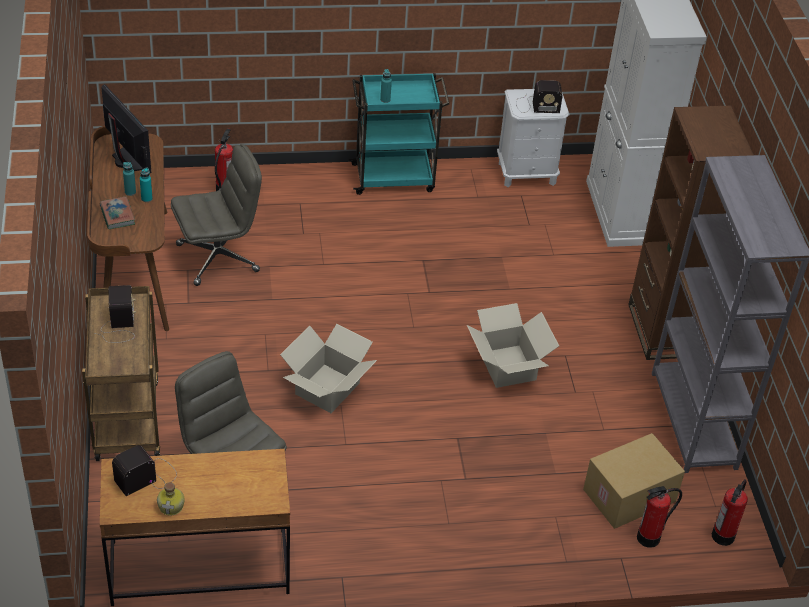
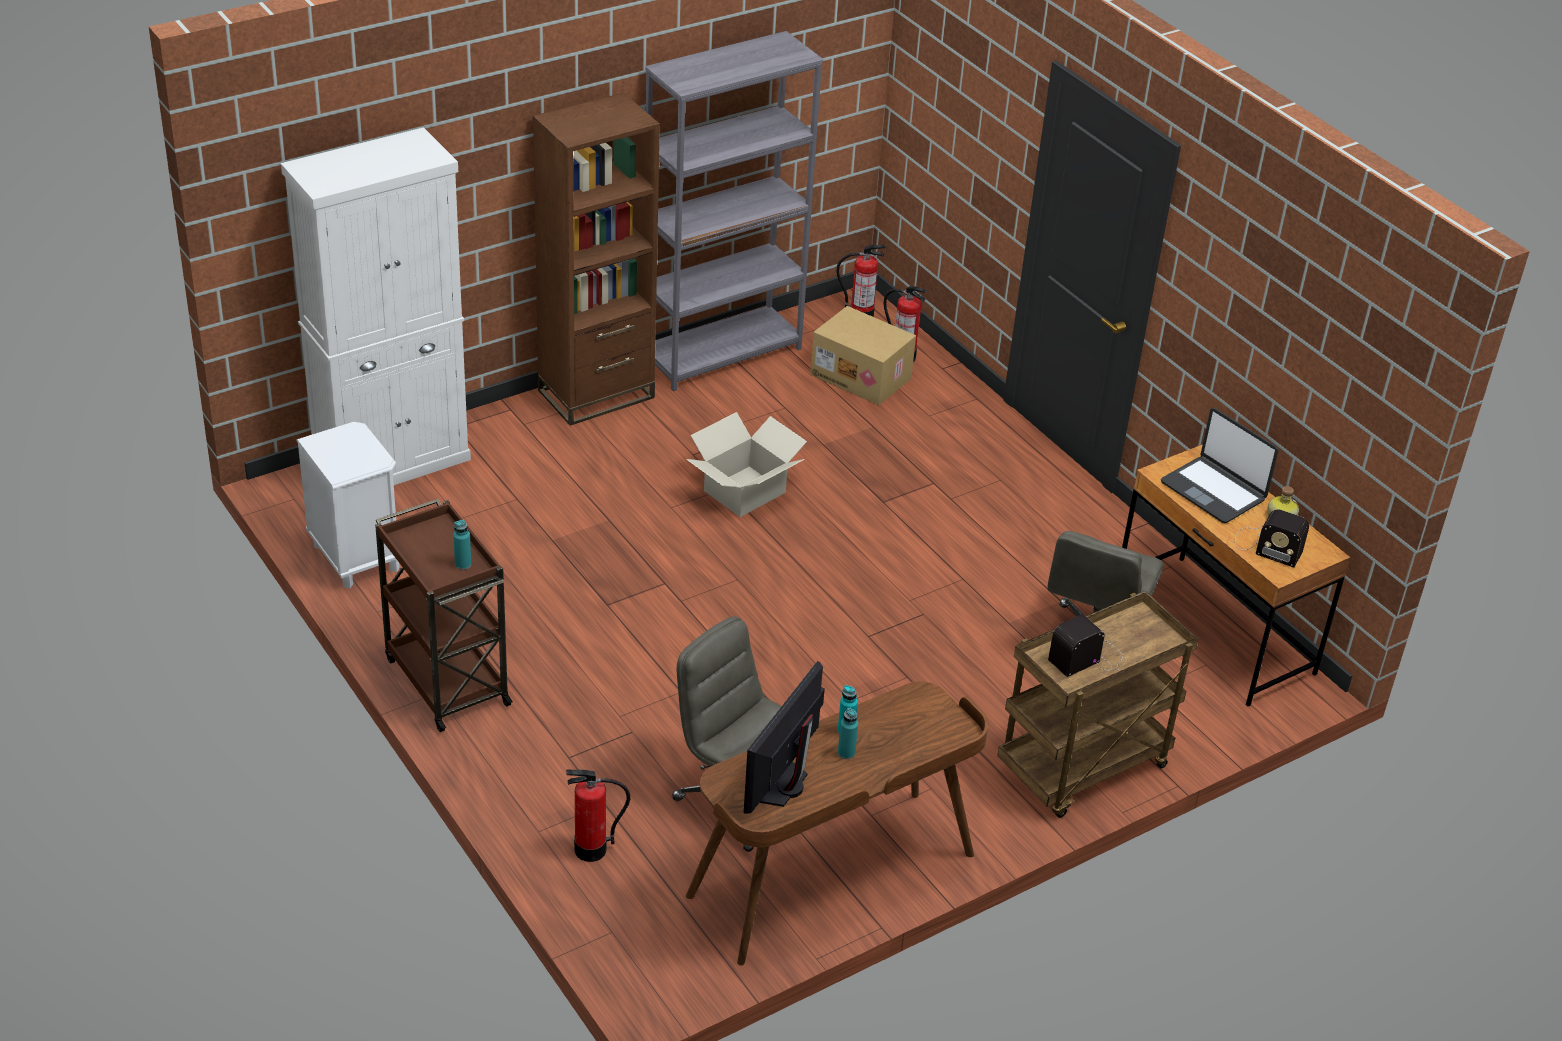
camera: 115 degrees left, 5 degrees down
(117, 215) = (902, 745): book -> none
(229, 482) = (1214, 491): none -> laptop
(326, 388) = (894, 619): cardboard box -> none
(394, 177) = (446, 680): turquoise cart -> brown cart
(536, 106) = (357, 450): radio -> none

